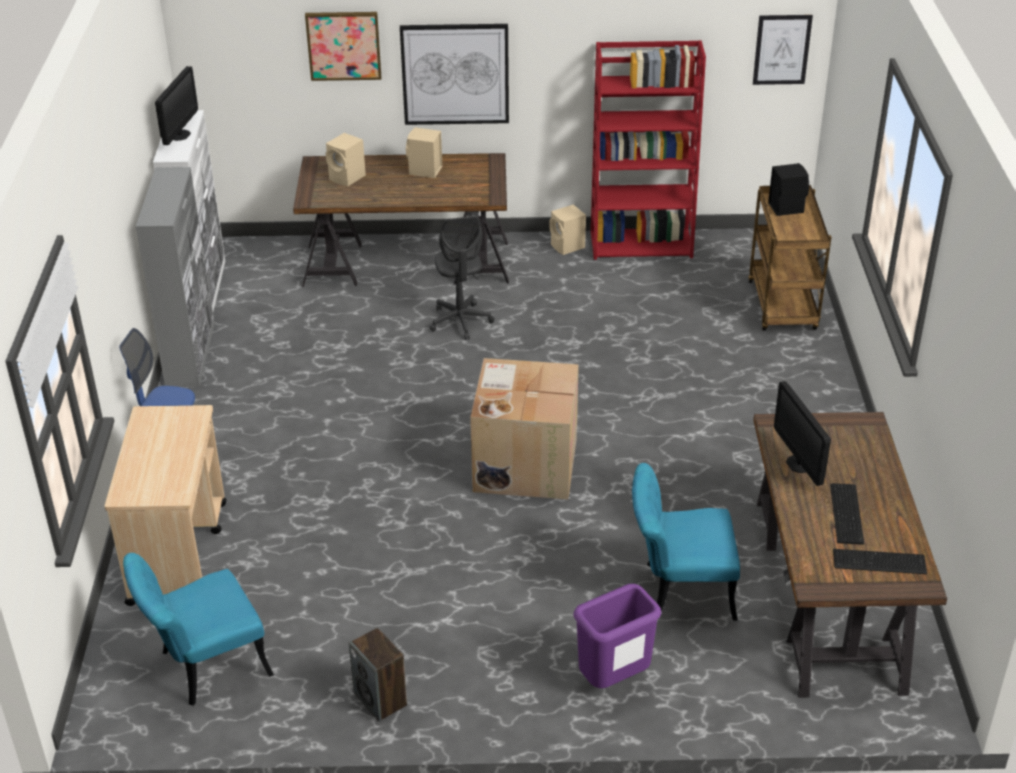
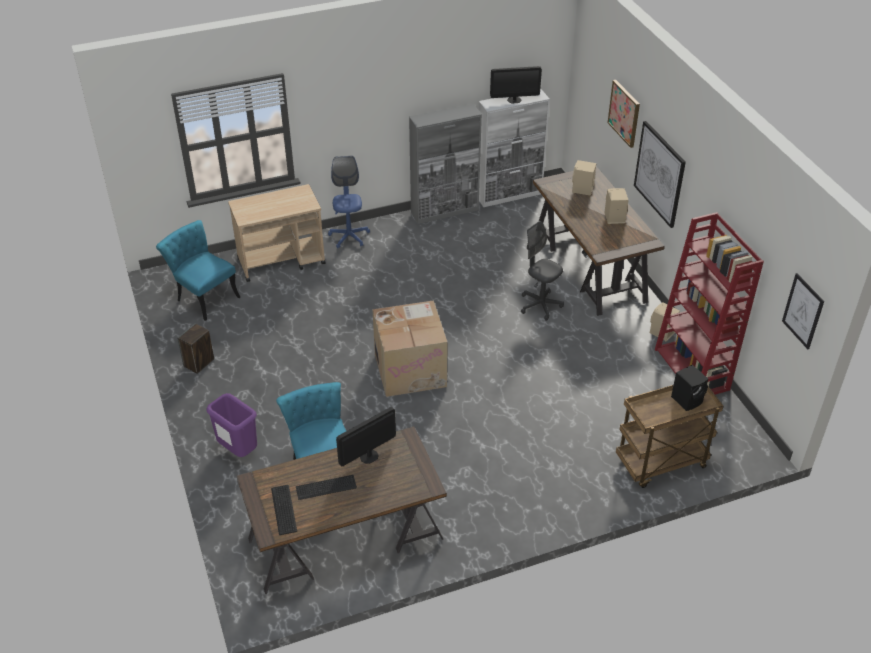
camera: 70 degrees right, 5 degrees up
(460, 321) = (540, 305): grey office chair -> grey office chair turned 75 degrees clockwise

